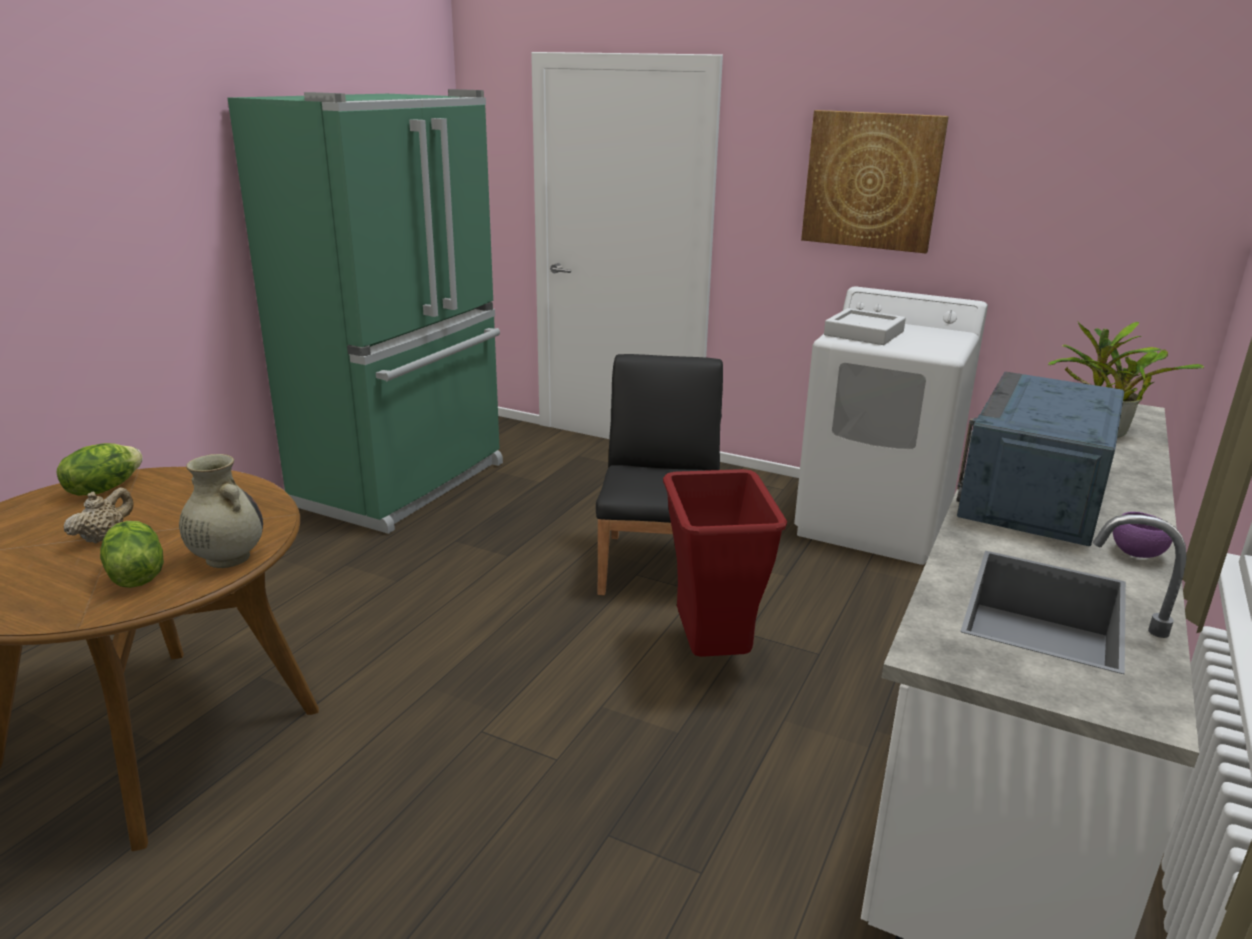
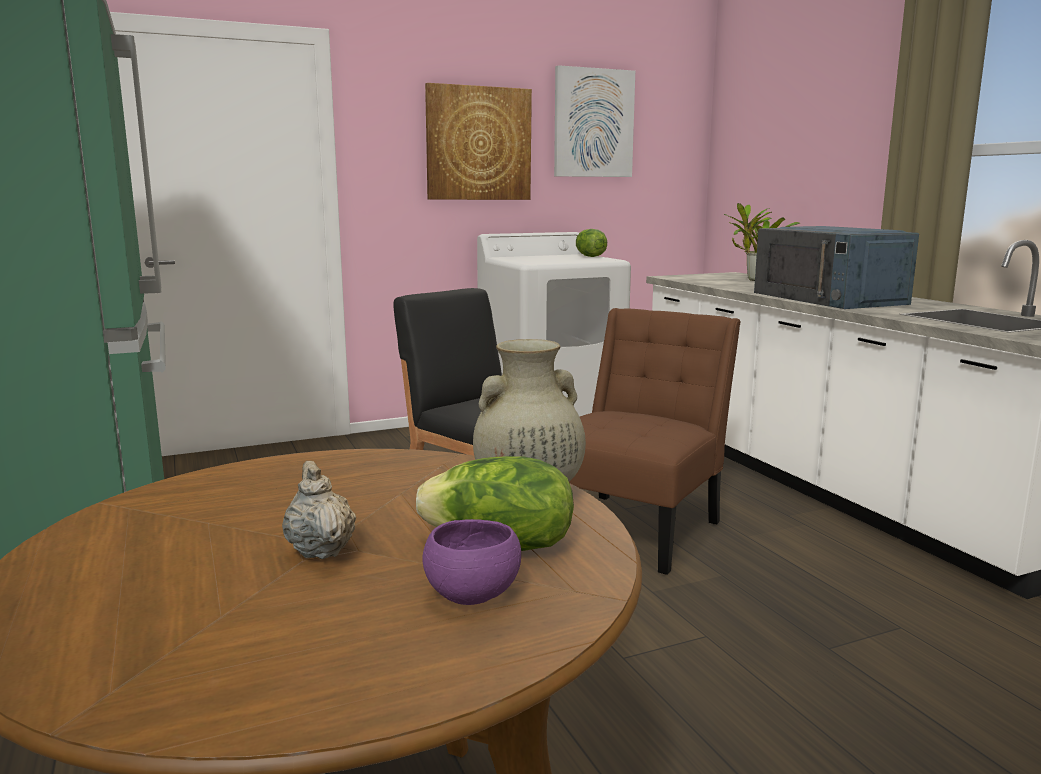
camera: 50 degrees left, 10 degrees down
(103, 489) = (120, 531): lettuce -> lettuce (589, 256)
(713, 655) = (637, 528): red trash can -> brown chair
(864, 333) = (536, 260): grey tray -> none
(1042, 161) = (593, 123): none -> picture
(1137, 553) = (928, 302): purple bowl -> purple bowl (473, 595)

